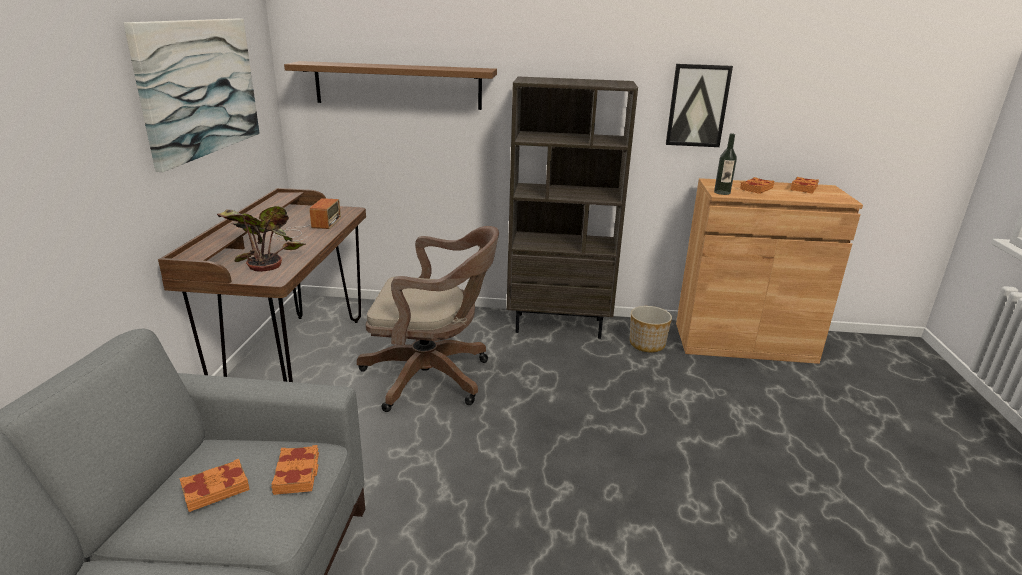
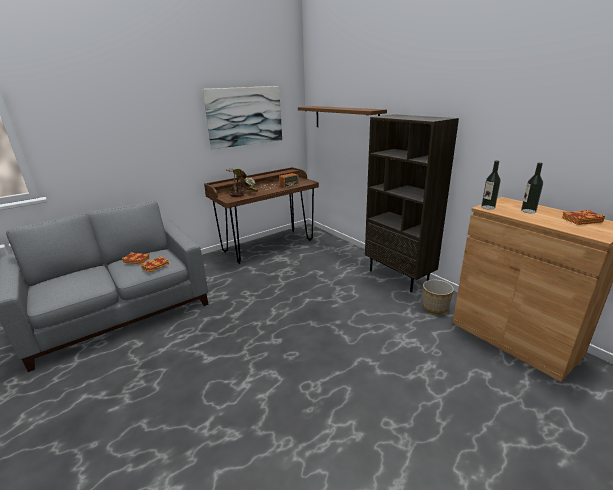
camera: 50 degrees right, 0 degrees up
(433, 377) = (302, 273): brown office chair -> none
(697, 106) = (507, 139): picture -> none
(755, 189) = (528, 211): orange book -> bottle

